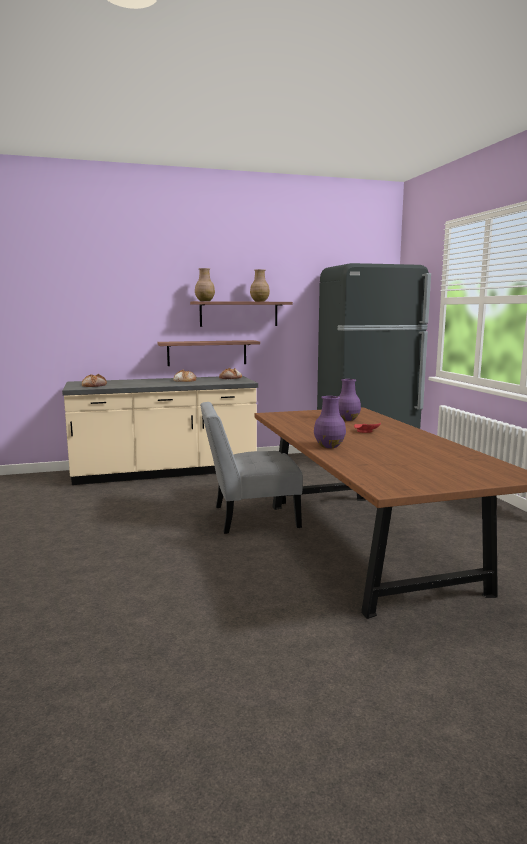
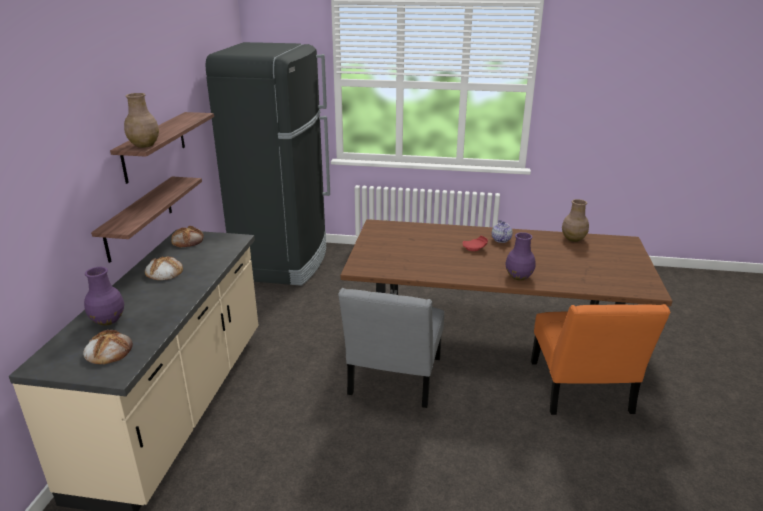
camera: 65 degrees left, 15 degrees up
(259, 301) = (183, 122): brown vase -> brown vase (573, 239)
(323, 600) = (581, 391): none -> orange chair
(347, 419) = (417, 241): purple vase -> purple vase (107, 320)
(404, 436) = (500, 239): none -> teapot

